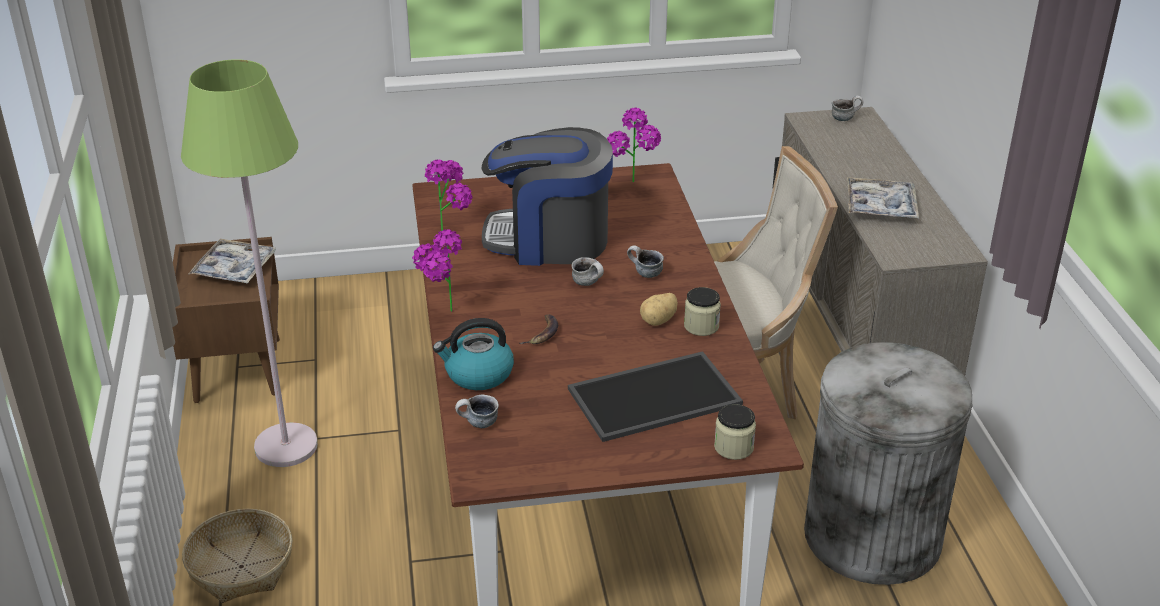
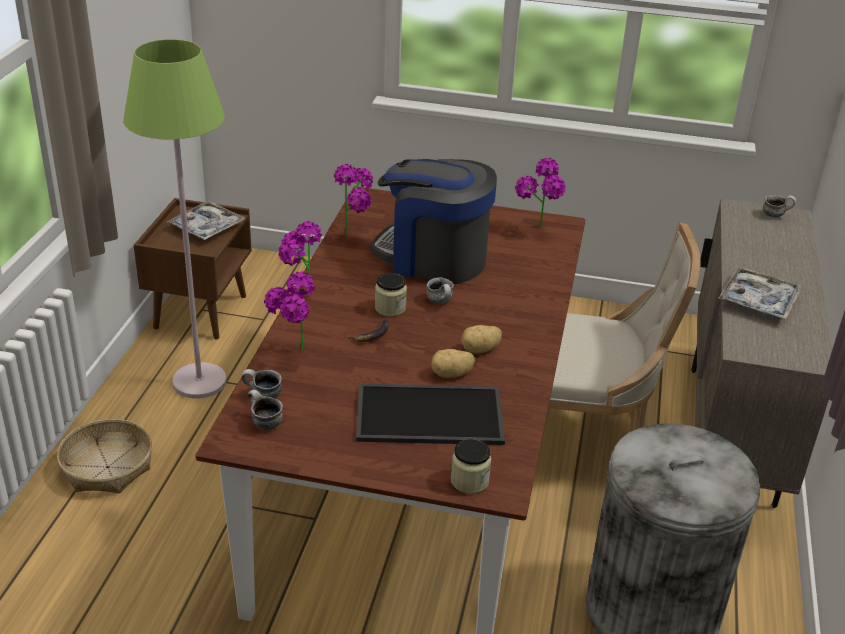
camera: 20 degrees right, 0 degrees up
(478, 374) = (293, 354): kettle -> potted plant
(644, 274) = (495, 306): mug -> mug (263, 422)
(648, 352) = (451, 374): none -> potato
(701, 326) = (515, 364): jar -> jar (390, 308)

